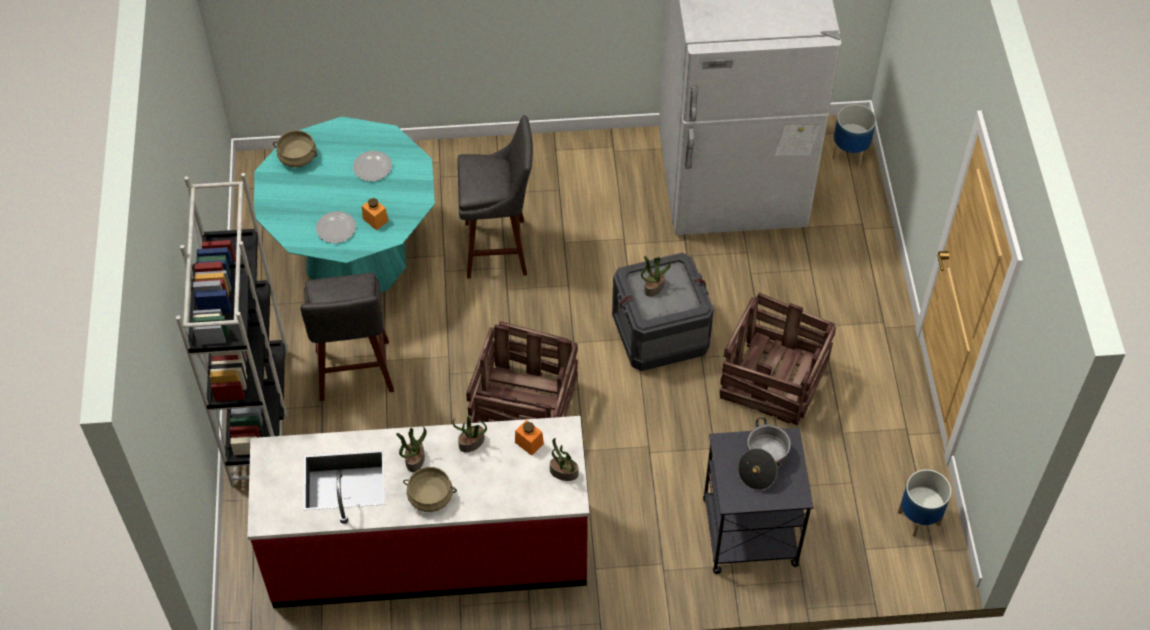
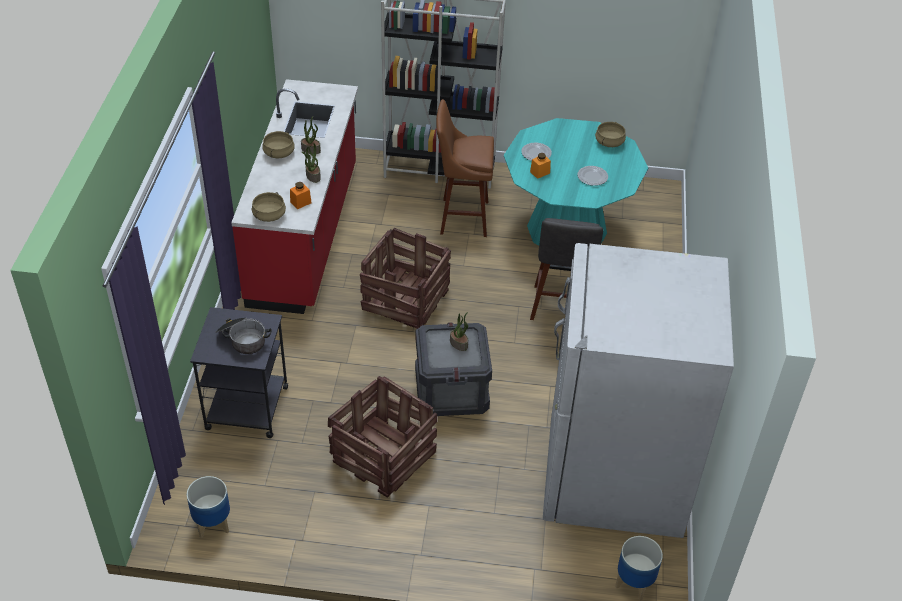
camera: 100 degrees right, 10 degrees down
(354, 374) = (461, 217): grey stool -> brown stool
(563, 472) = (269, 215): potted plant -> beige cooking pot

